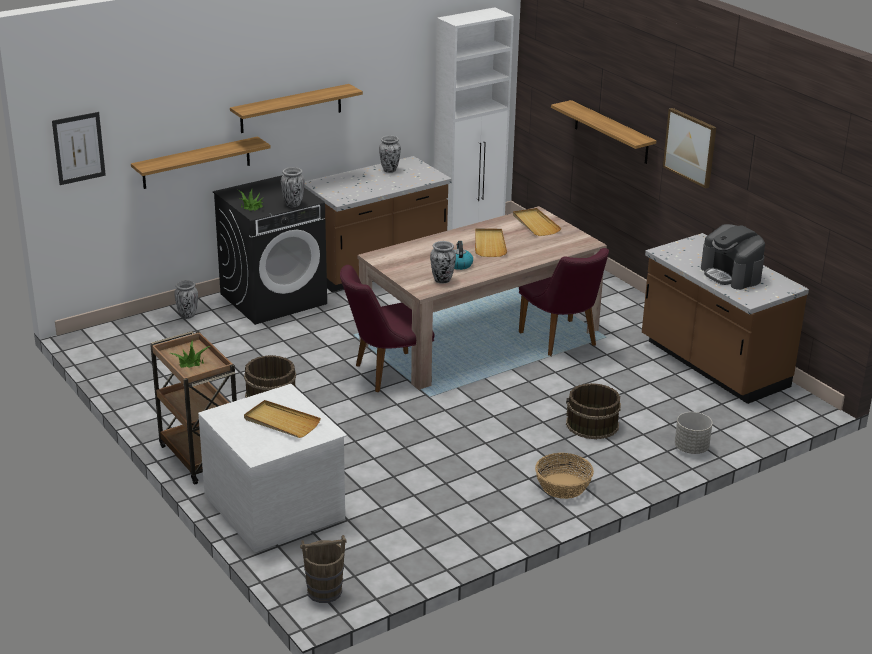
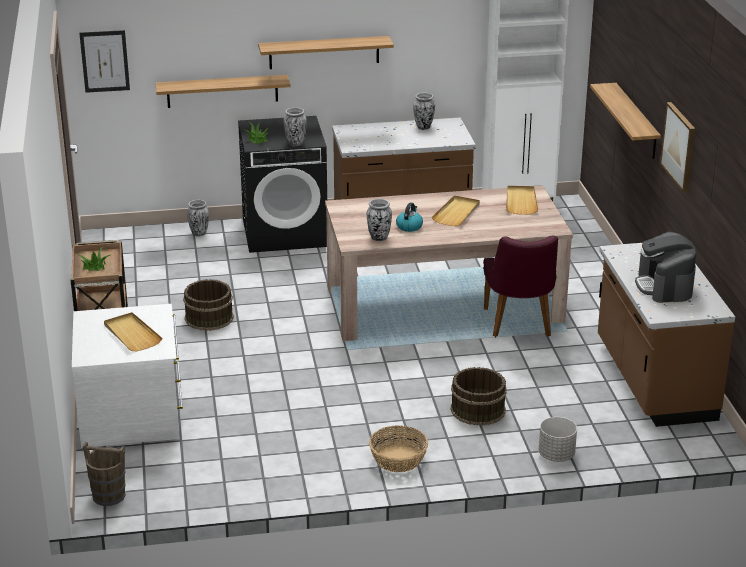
camera: 25 degrees right, 0 degrees up
(385, 374) = (325, 320): purple chair -> none

